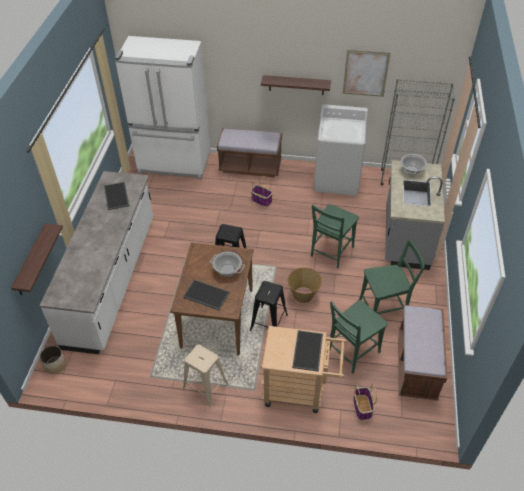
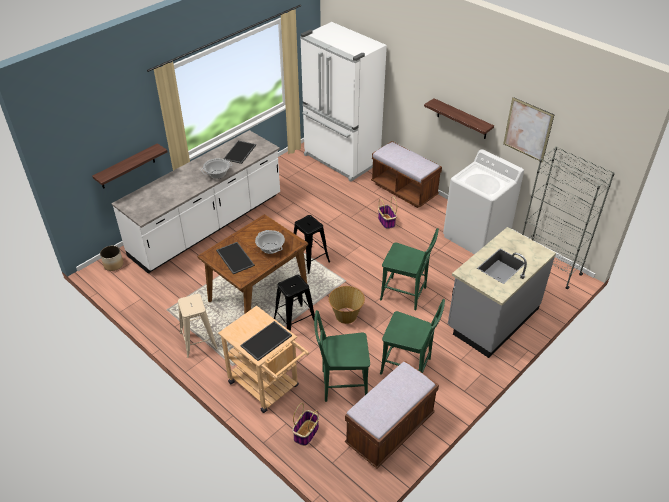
camera: 35 degrees right, 5 degrees down
(330, 253) = (406, 294): green chair -> green chair turned 135 degrees counterclockwise
(412, 170) = (518, 244): cooking pot -> cooking pot (217, 174)

